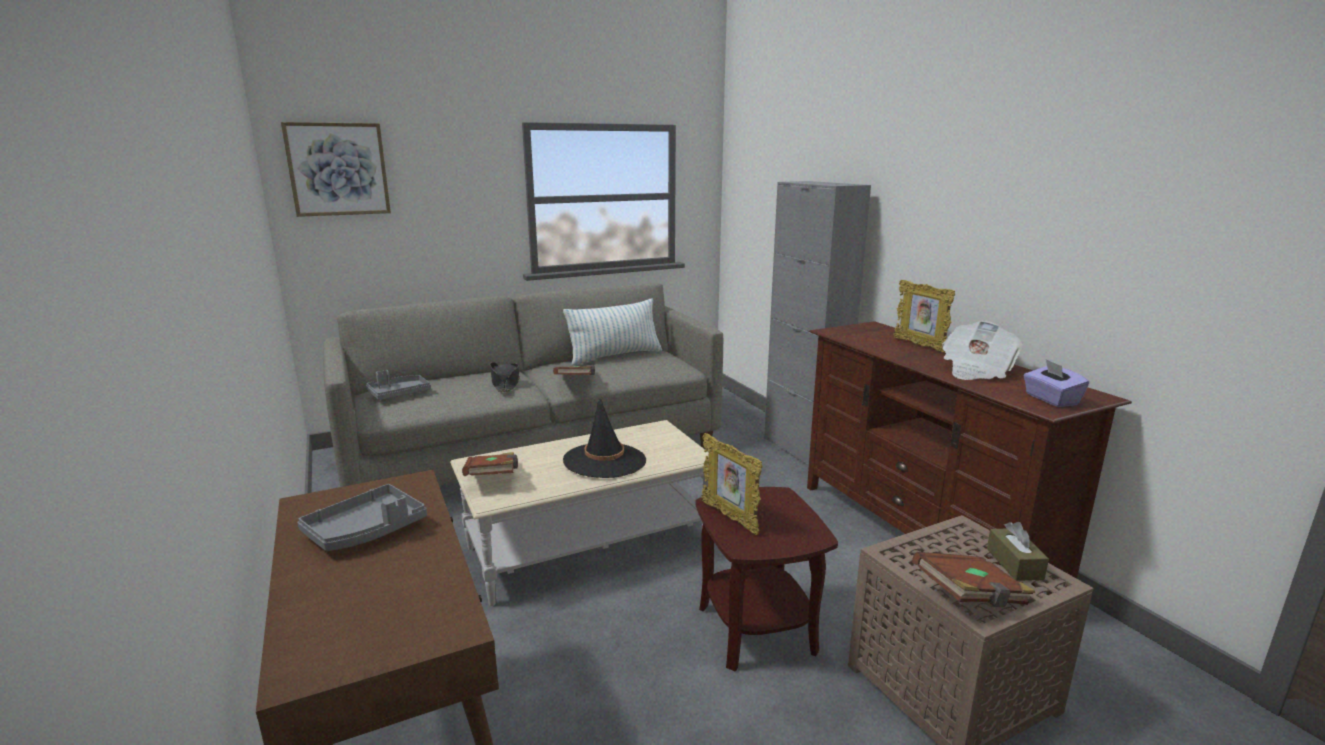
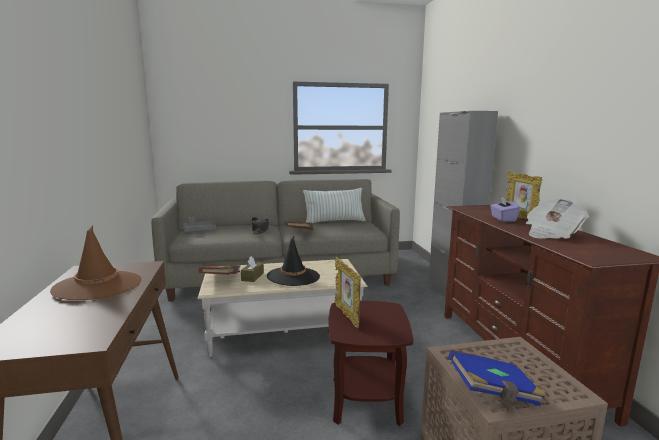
camera: 15 degrees right, 5 degrees down
(338, 169) = (188, 106): picture -> none
(366, 531) = (98, 285): grey tray -> brown hat
(970, 597) = (493, 392): brown book -> blue book
(1014, 564) = (545, 375): brown tissue box -> brown tissue box (252, 276)
(1050, 399) = (599, 254): purple tissue box -> purple tissue box (503, 219)

